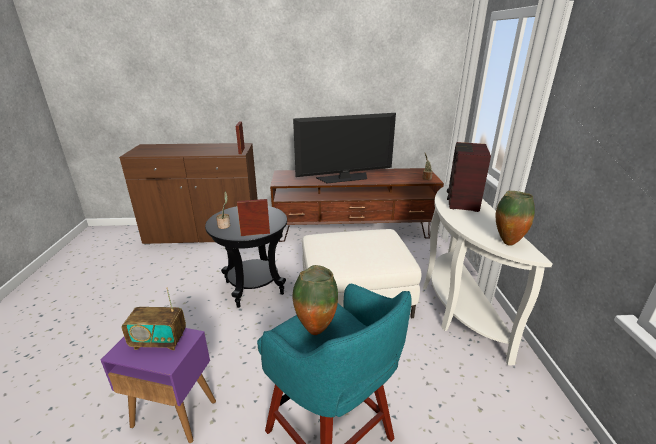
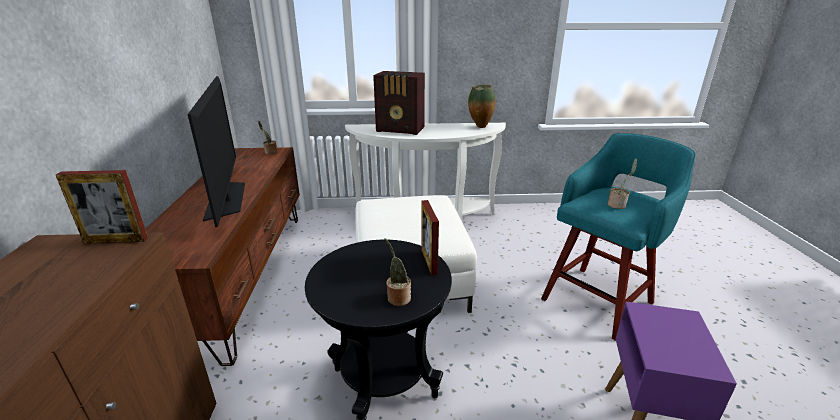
camera: 90 degrees left, 0 degrees up
(159, 341) = (667, 334): radio -> none
(315, 329) = (617, 205): vase -> potted plant

